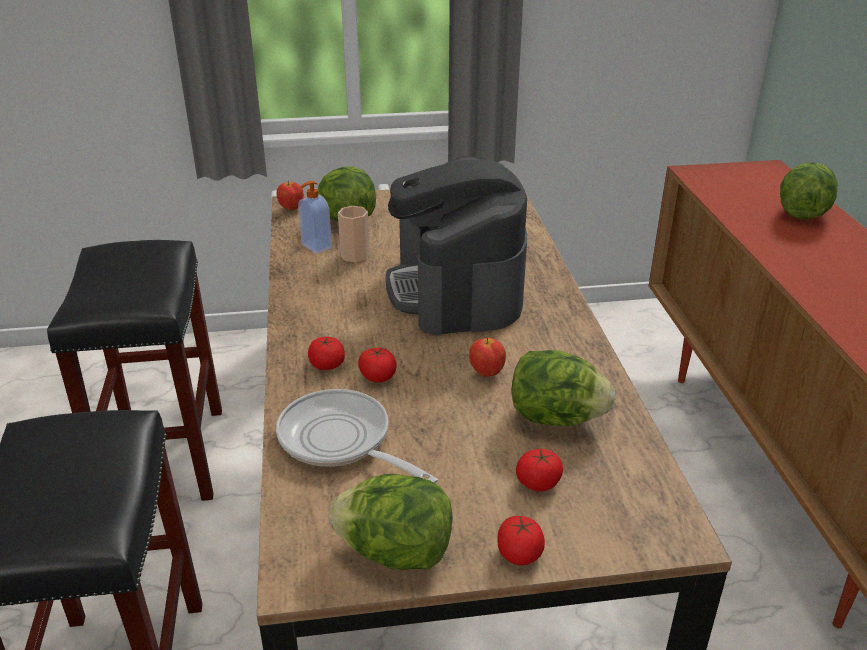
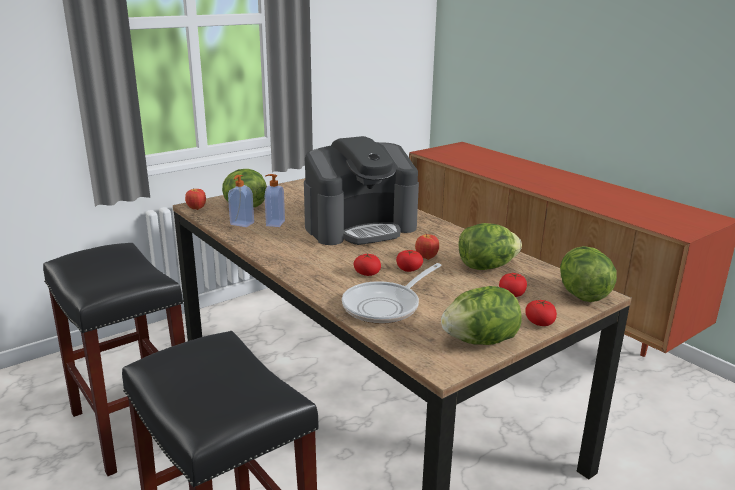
camera: 30 degrees left, 10 degrees down
(327, 364) = (329, 275): tomato -> tomato (409, 269)
(341, 441) = (386, 306): frying pan -> frying pan turned 60 degrees counterclockwise
(355, 255) = (274, 223): cup -> soap dispenser
(456, 290) = (360, 227): coffee machine -> coffee machine turned 75 degrees counterclockwise
(802, 213) = (501, 161): lettuce -> lettuce (582, 294)

